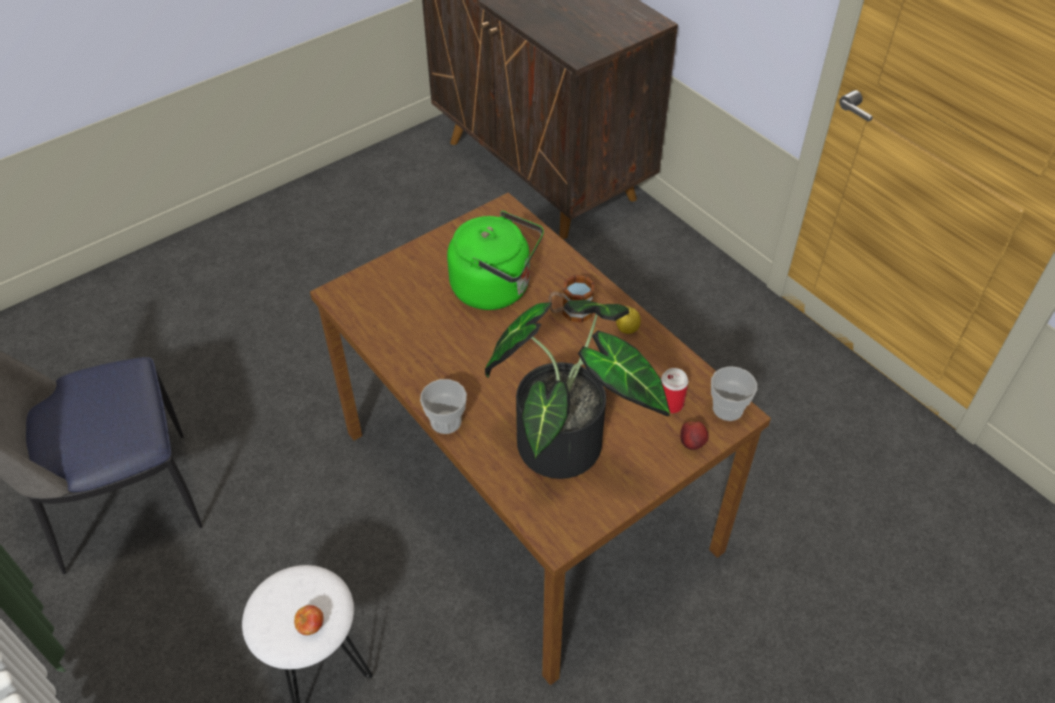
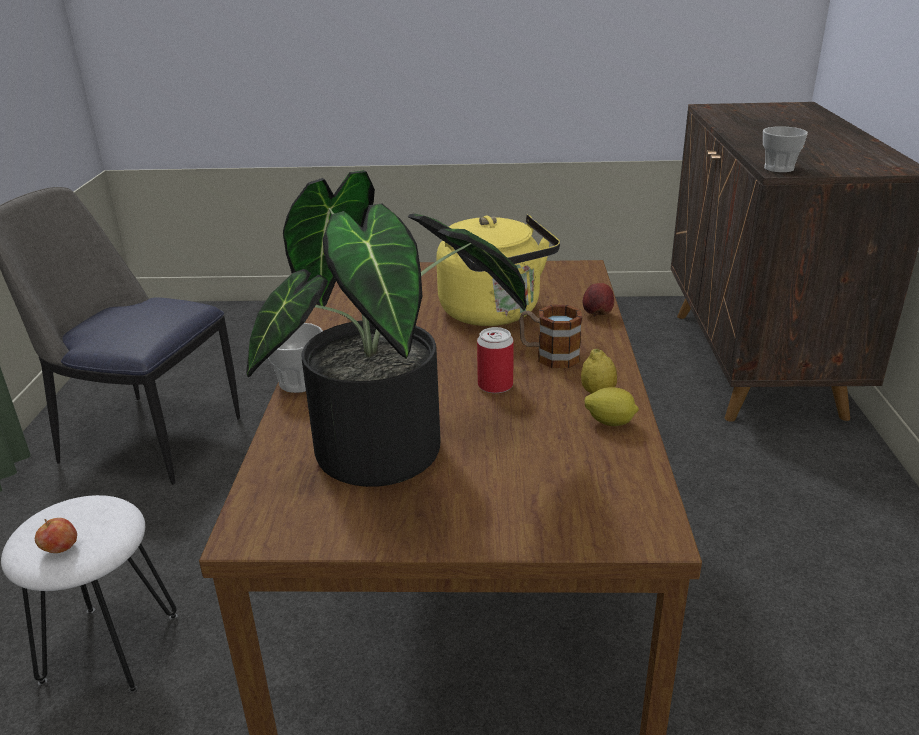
camera: 40 degrees right, 20 degrees down
(496, 288) = (494, 313): green kettle -> yellow kettle
(654, 350) = (610, 422): none -> lemon
(670, 404) = (565, 478): can -> can (495, 385)
(692, 444) = (543, 530): apple -> apple (597, 314)
(727, 409) = (642, 519): cup -> cup (779, 168)

